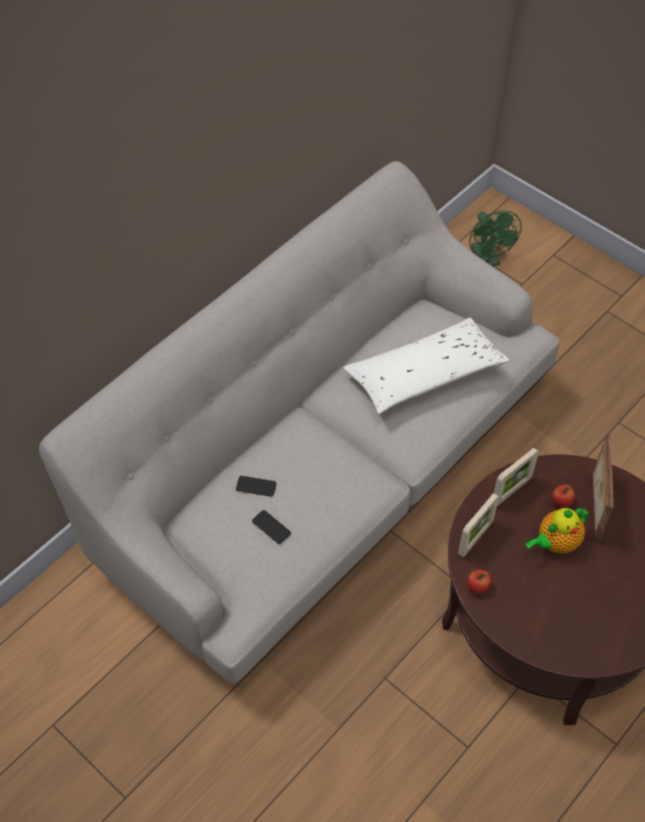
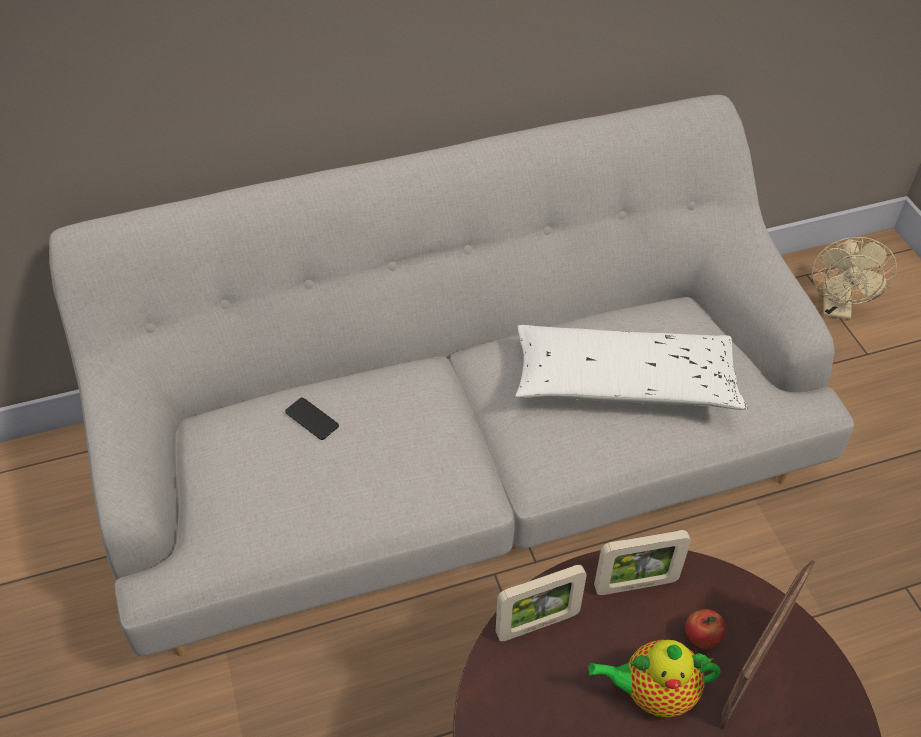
camera: 30 degrees right, 5 degrees down
(271, 527) = (291, 476): phone -> none
(477, 587) = (493, 695): apple -> none
(488, 260) = (837, 308): green fan -> beige fan

